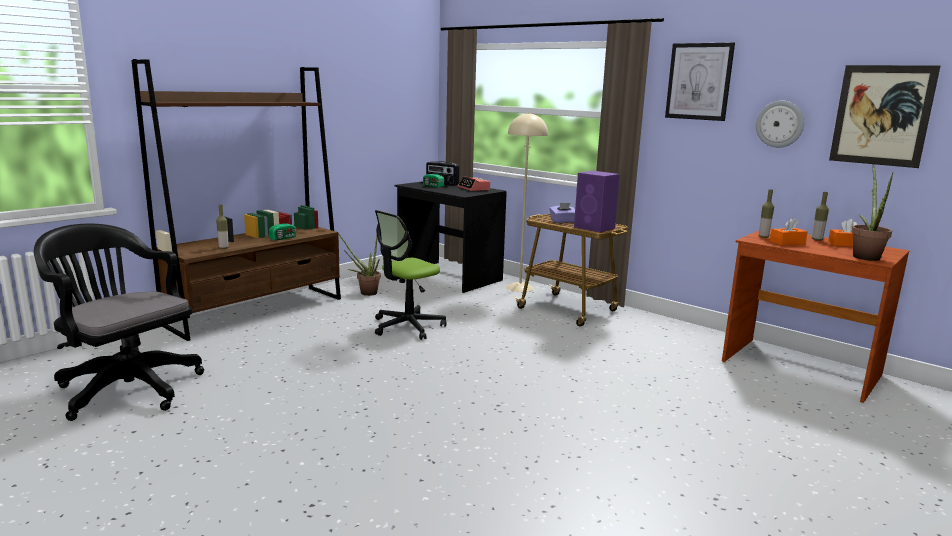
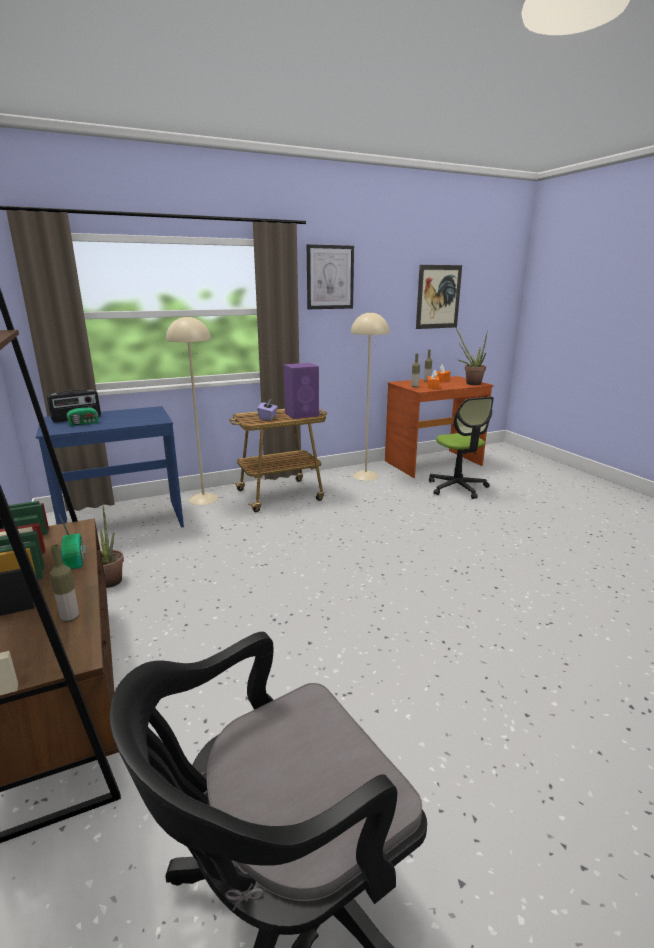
camera: 65 degrees left, 5 degrees up
(407, 326) = (248, 577): office chair -> office chair (457, 487)
(448, 276) = (122, 523): black desk -> blue desk
(473, 188) = (132, 413): alarm clock -> none
(681, 336) = (365, 475): none -> beige floor lamp
(780, 124) = (387, 307): wall clock -> none

